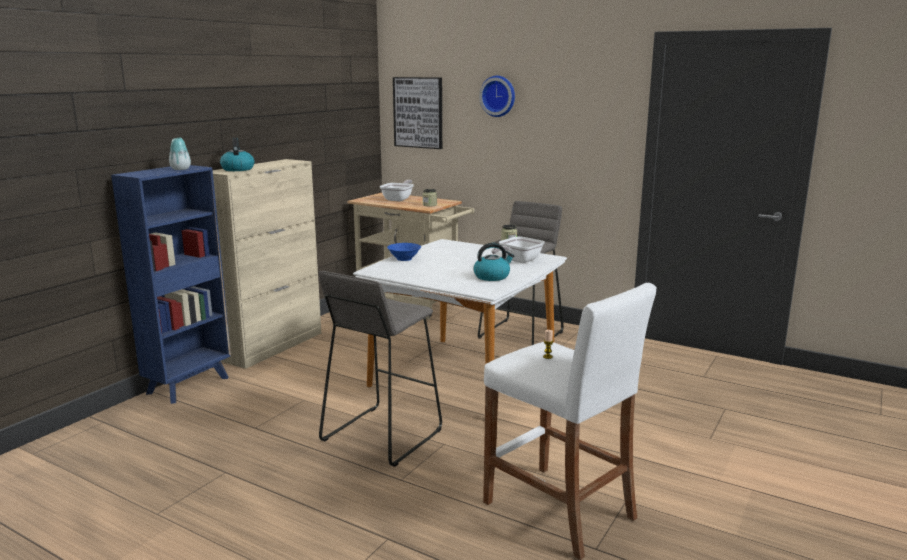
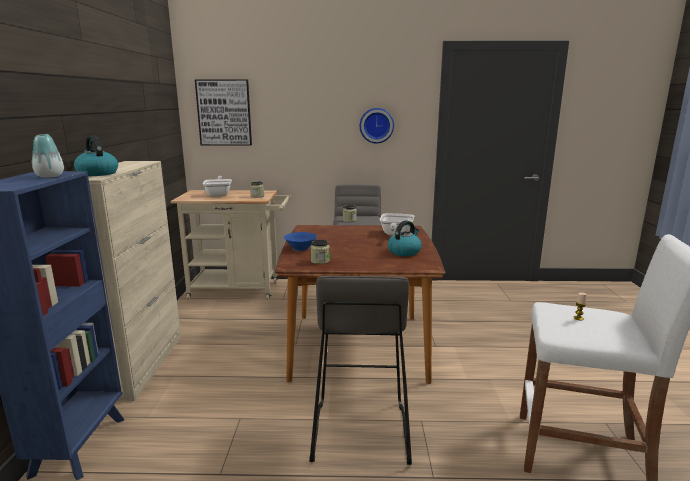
camera: 30 degrees left, 0 degrees up
(401, 271) = (320, 261): none -> jar
(462, 376) = (357, 346): white dining table -> brown dining table
(498, 96) = (307, 95): wall clock -> wall clock (376, 125)

